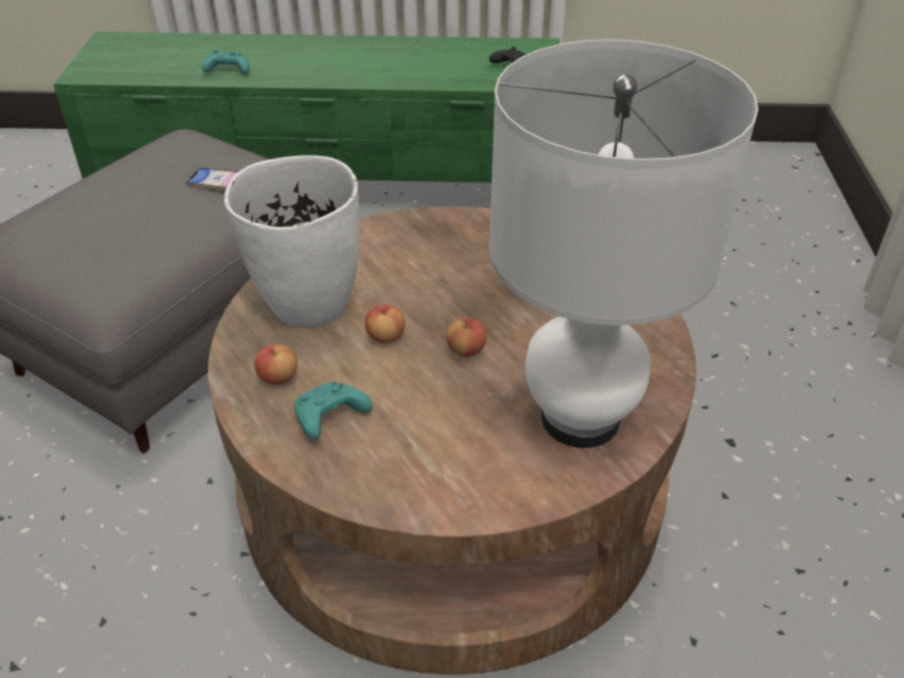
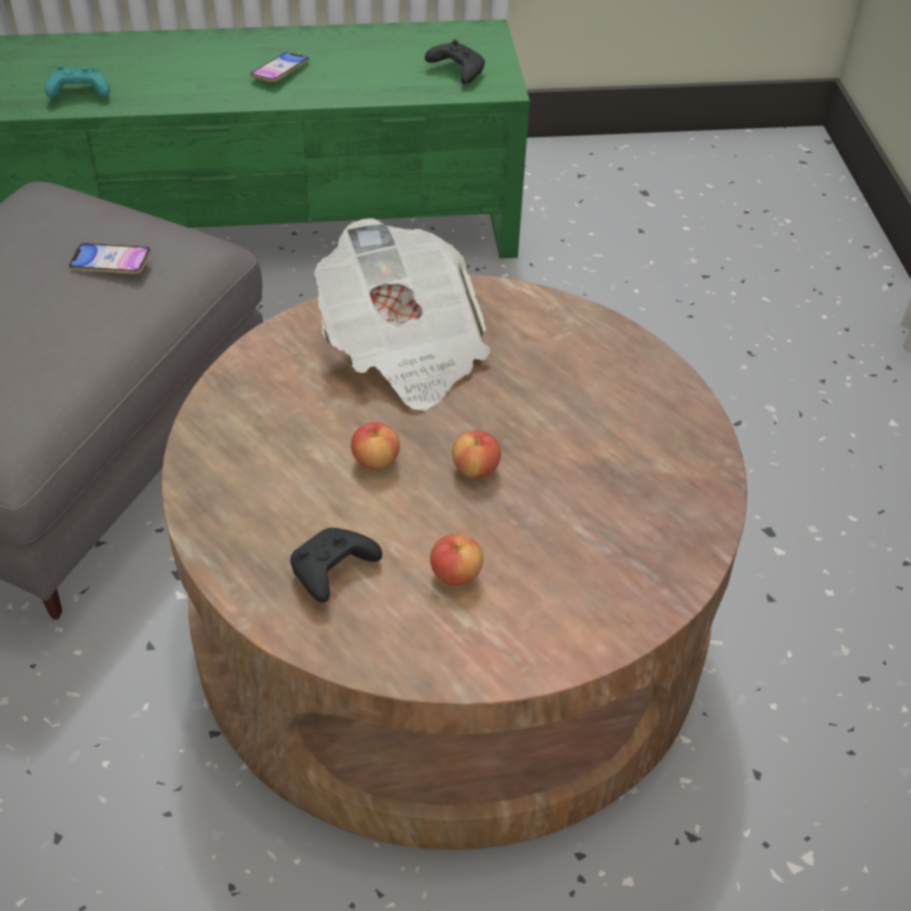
camera: 10 degrees left, 5 degrees up
(278, 377) = (257, 526): apple -> apple (456, 574)
(308, 307) = (271, 430): white vase -> none
(329, 418) = (332, 572): turquoise game controller -> black game controller
(379, 64) = (280, 71): none -> phone
(427, 258) = (403, 350): none -> newspaper
(580, 418) = (625, 543): white table lamp -> none

